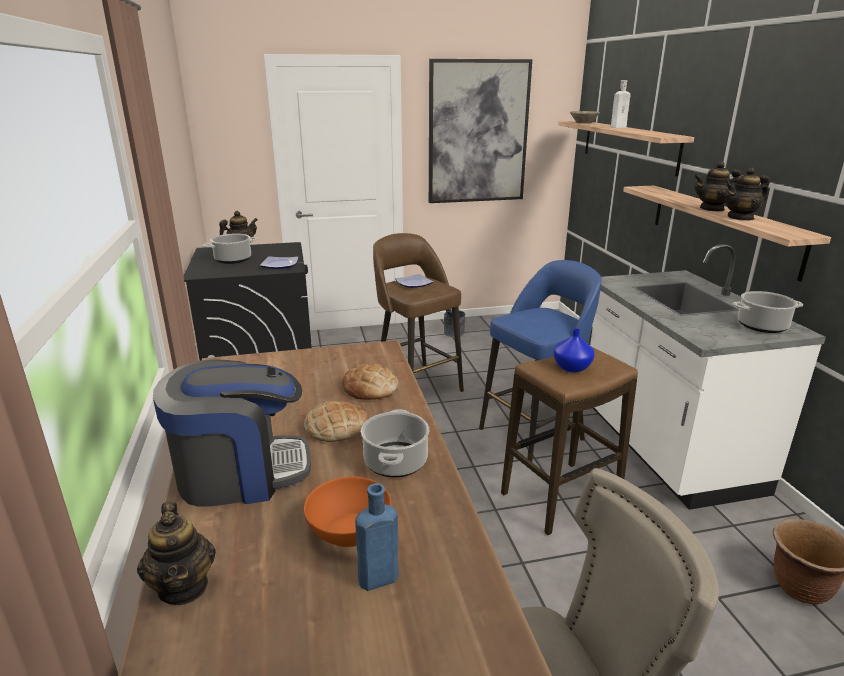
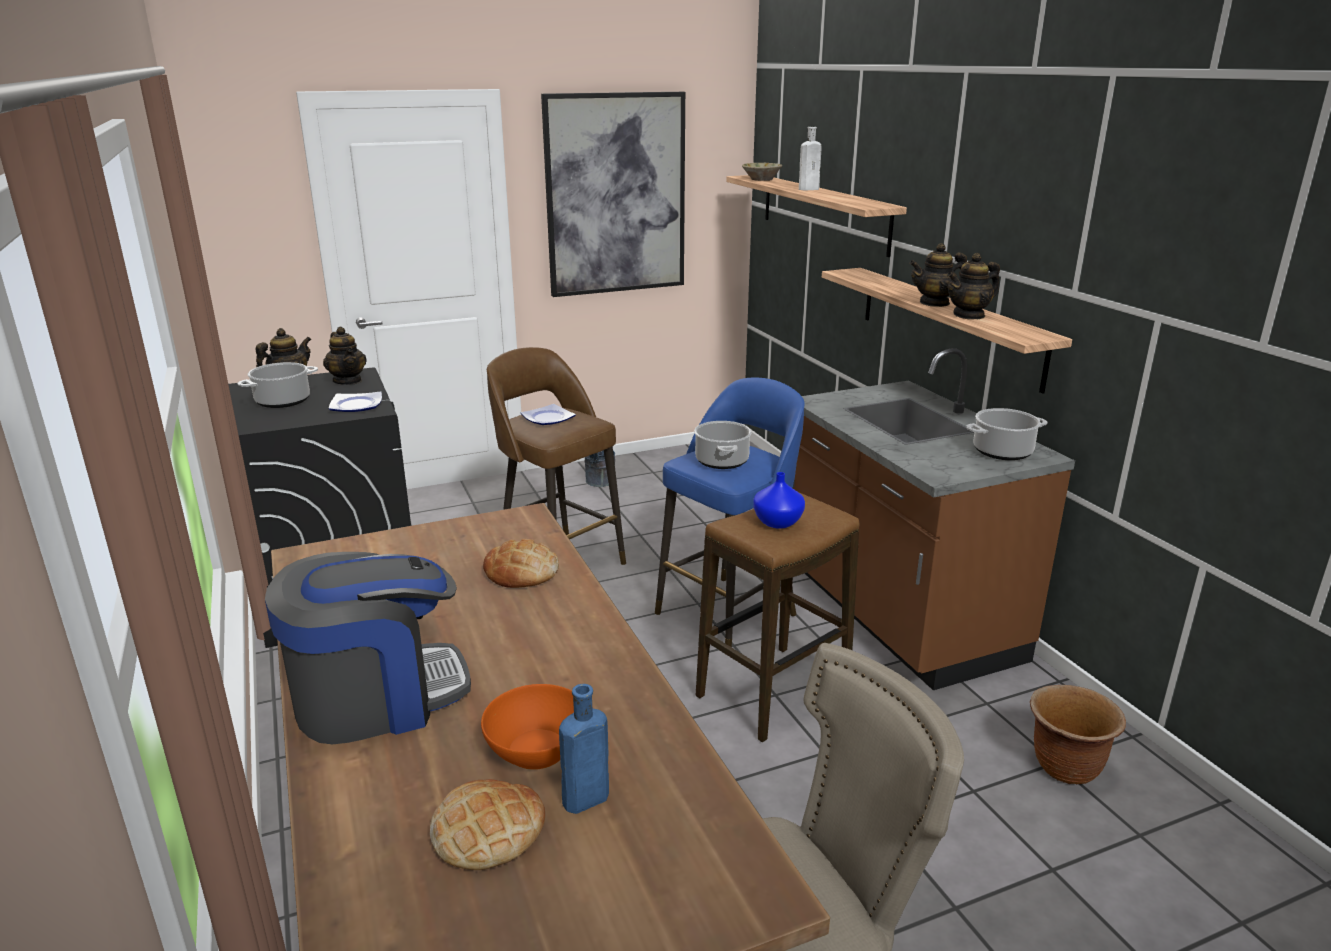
camera: 10 degrees left, 0 degrees up
(184, 586) = (347, 838): teapot -> teapot (348, 381)
(336, 427) = (488, 626): bread -> bread (488, 831)
(395, 461) = (576, 662): cooking pot -> cooking pot (721, 461)
(663, 448) = (897, 616): white counter -> brown counter

